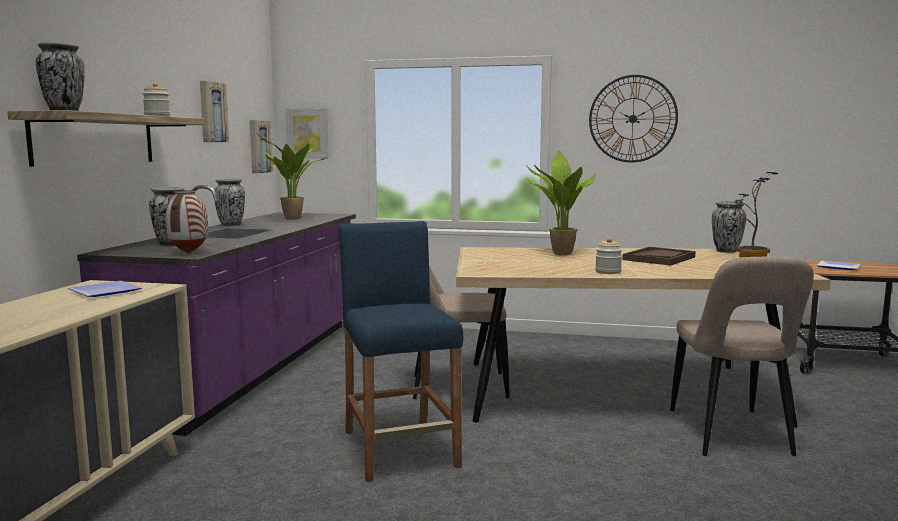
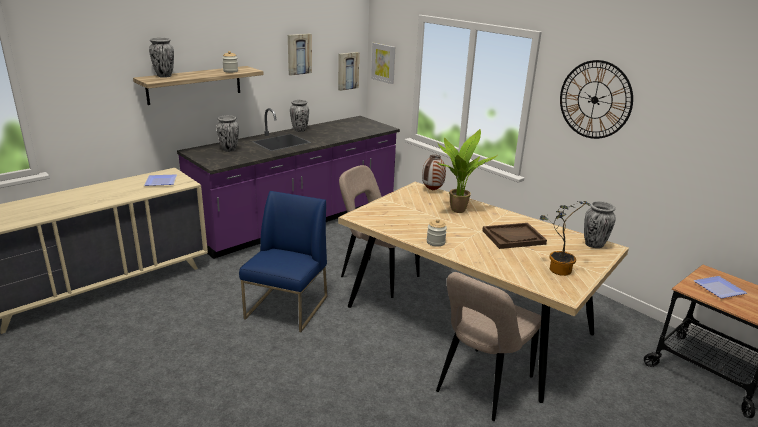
camera: 35 degrees right, 15 degrees up
(188, 252) = (219, 162): vase -> vase (432, 190)
(292, 219) = (347, 129): potted plant -> none
(399, 448) = (287, 308): blue stool -> blue chair

